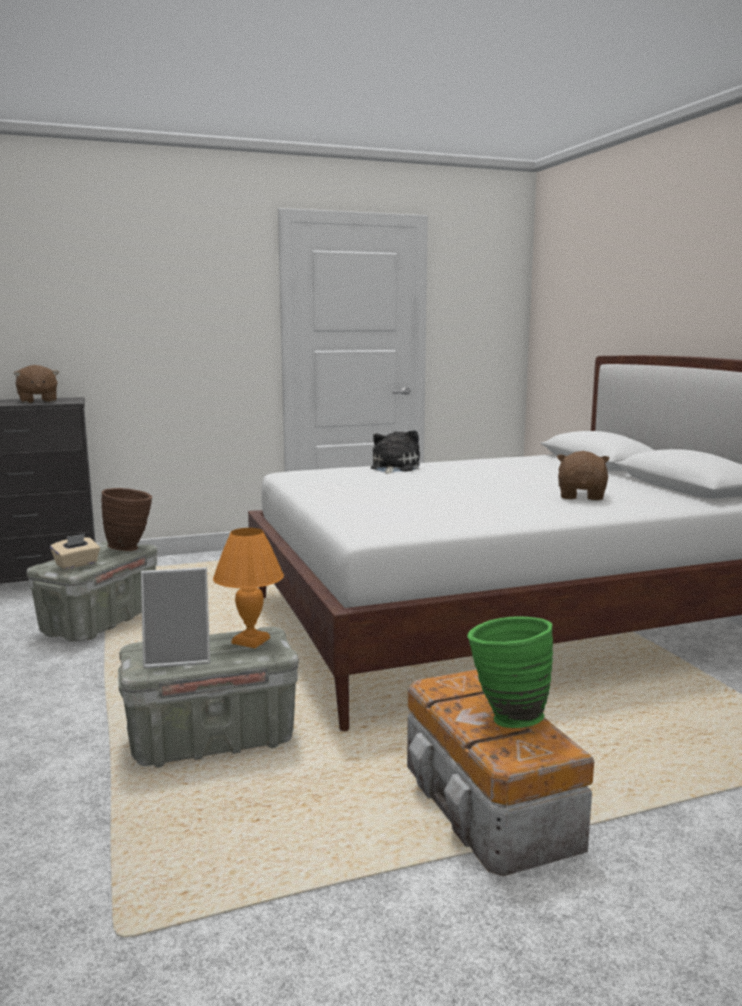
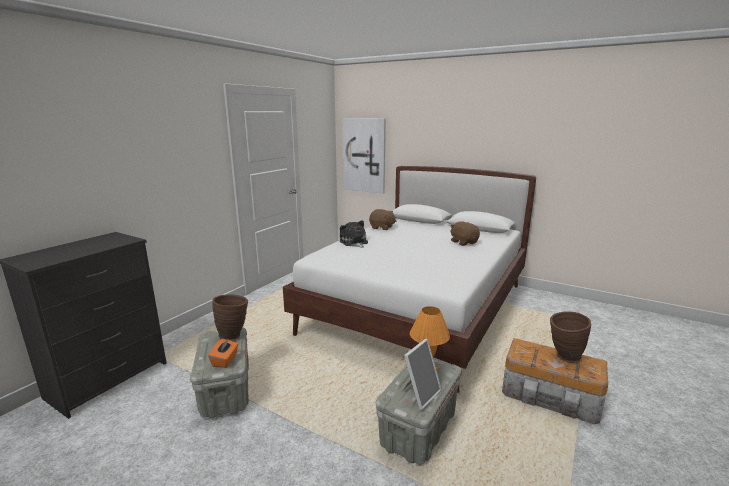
camera: 40 degrees left, 5 degrees up
(37, 401) = (95, 244): brown plush toy -> brown plush toy (382, 227)
(77, 564) = (225, 360): beige tissue box -> orange tissue box
(506, 717) = (563, 358): green vase -> brown vase
(563, 337) = (364, 155): none -> picture

